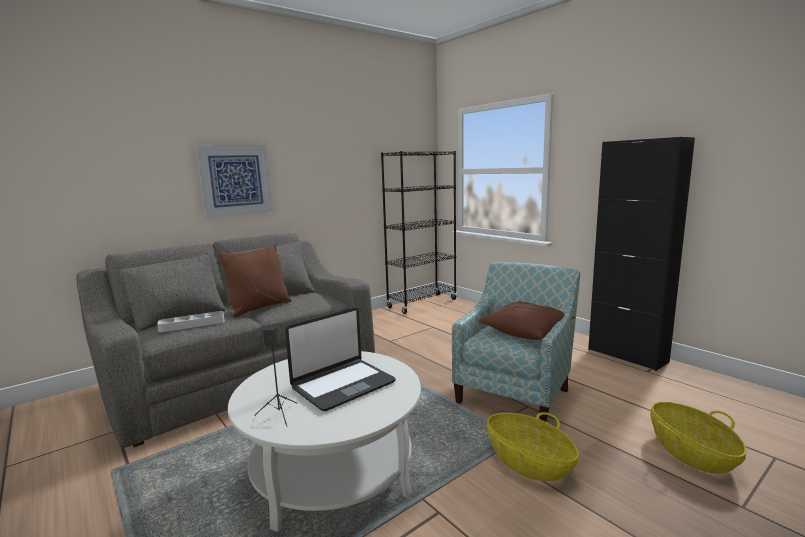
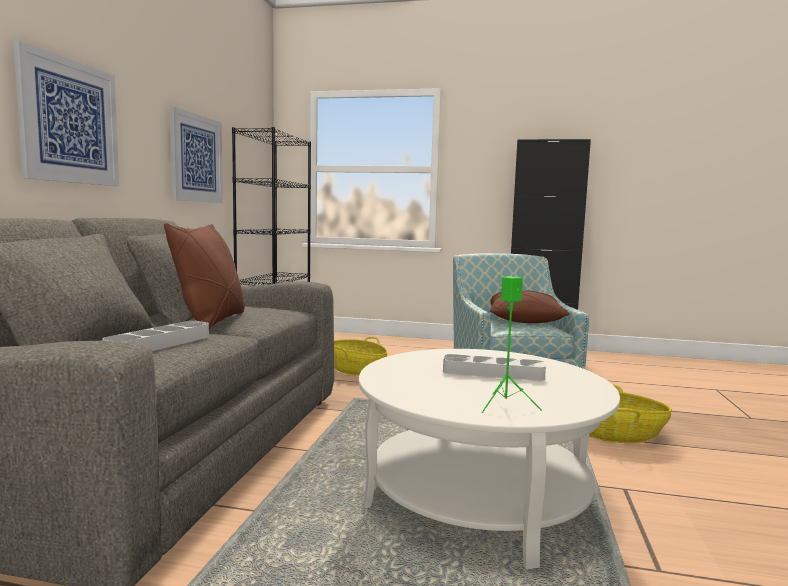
camera: 40 degrees left, 5 degrees down
(279, 414) = (504, 405): black speaker -> green speaker
(342, 385) = (493, 373): laptop -> grey tray
(345, 181) = (196, 158): none -> picture
(691, 453) = (680, 399): basket -> basket (355, 370)

